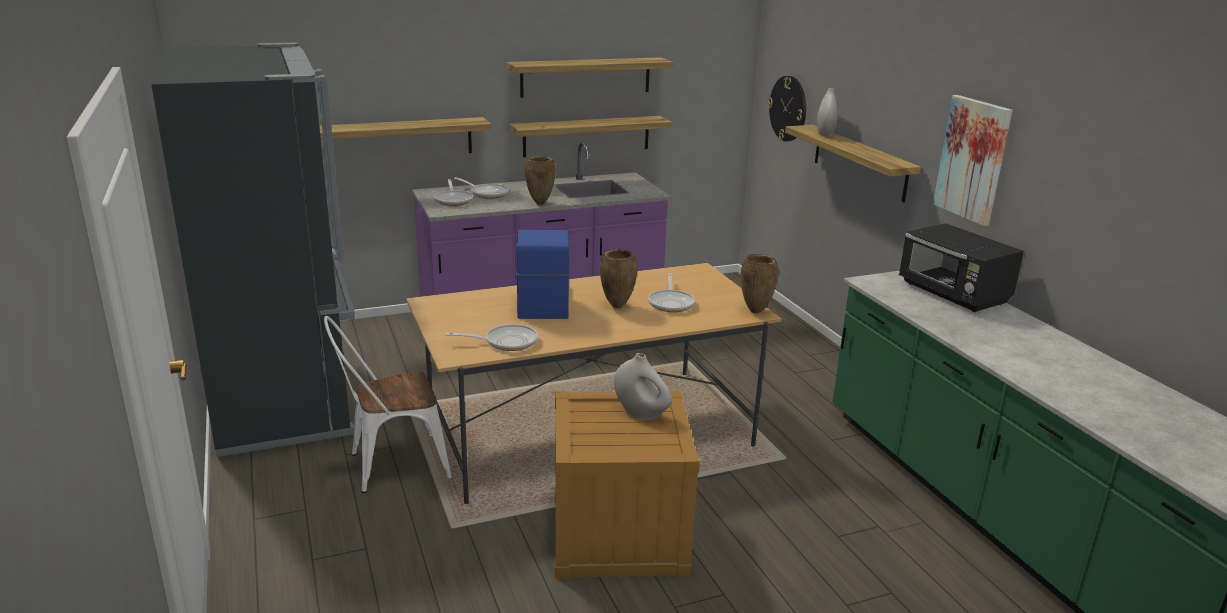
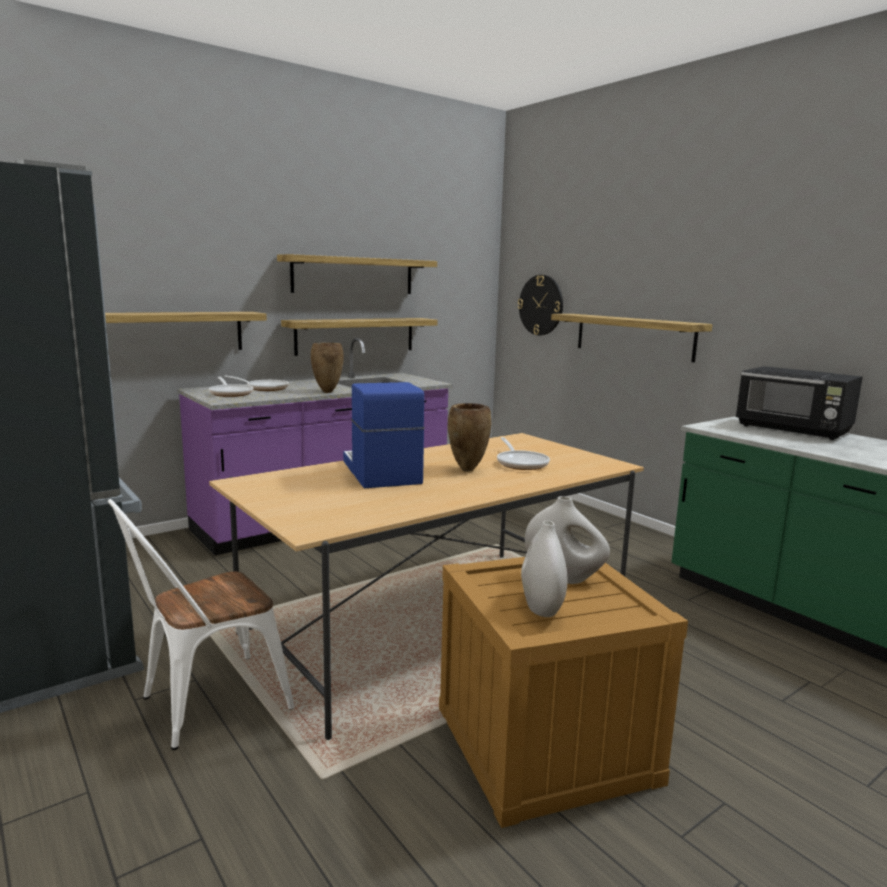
camera: 15 degrees left, 10 degrees down
(506, 342) = (367, 511): frying pan -> none
(756, 311) = (613, 463): brown vase -> none
(825, 134) = (594, 315): white vase -> white vase (541, 607)
(973, 159) = (779, 303): picture -> none

